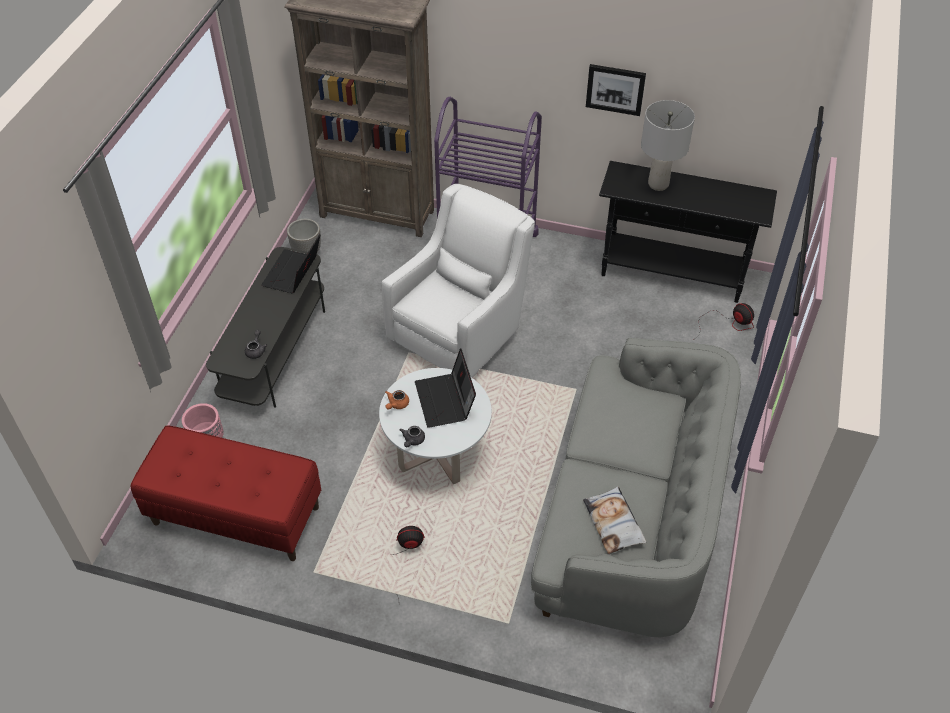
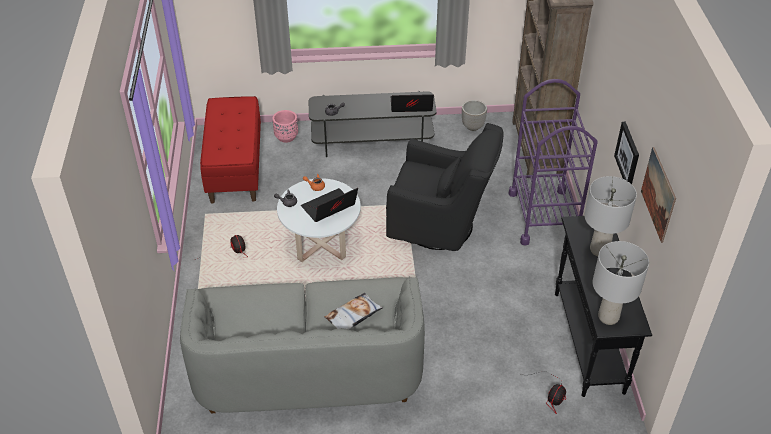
camera: 70 degrees right, 5 degrees down
(461, 332) = (441, 226): white armchair -> black armchair
(614, 523) = (248, 319): pillow -> pillow (353, 316)
(716, 78) = (658, 194): none -> picture
(749, 209) = (608, 317): none -> grey table lamp

